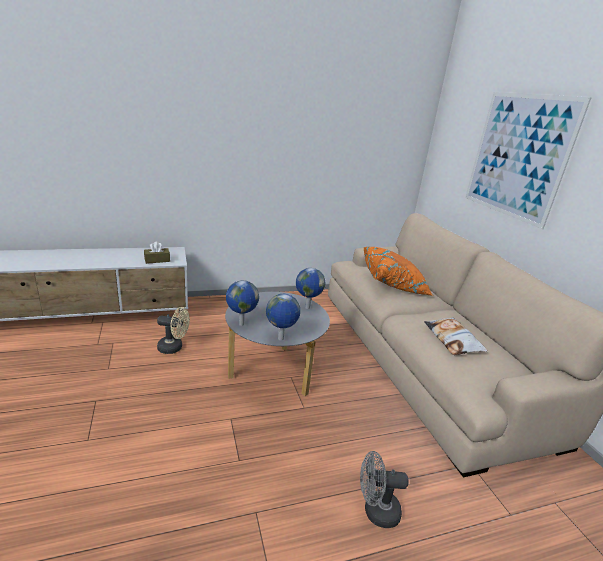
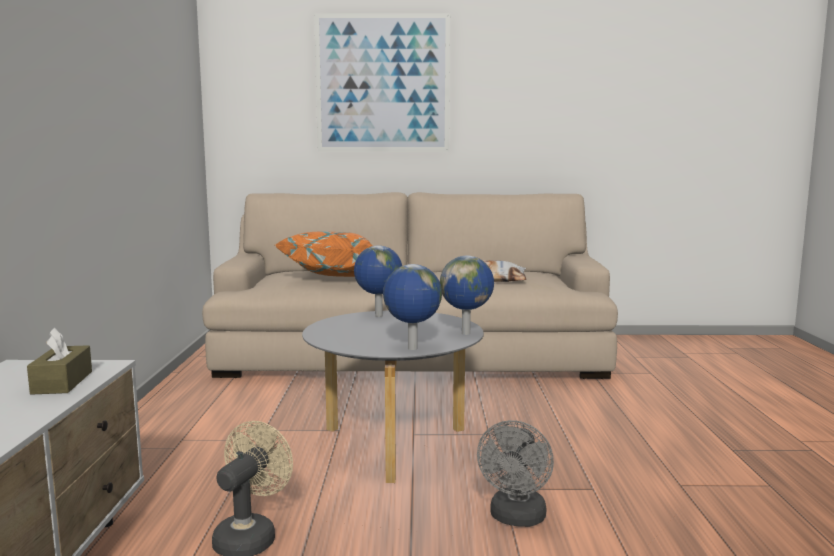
camera: 70 degrees left, 15 degrees down
(375, 511) = (661, 422): grey fan -> grey fan (516, 519)

